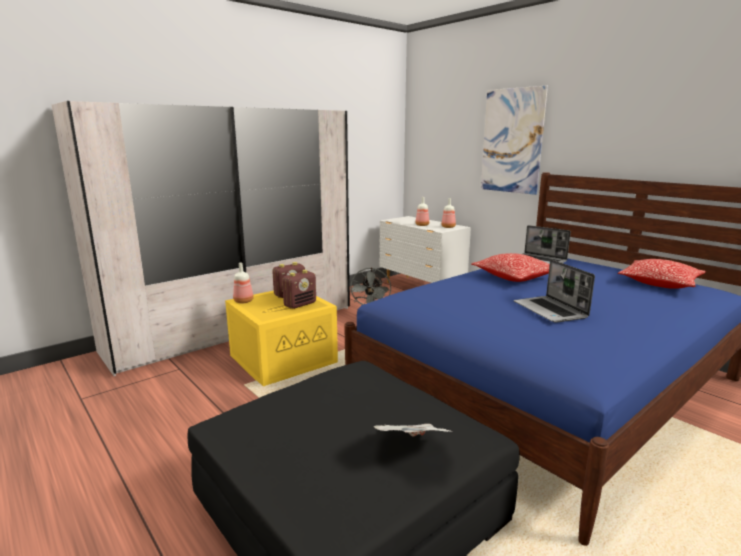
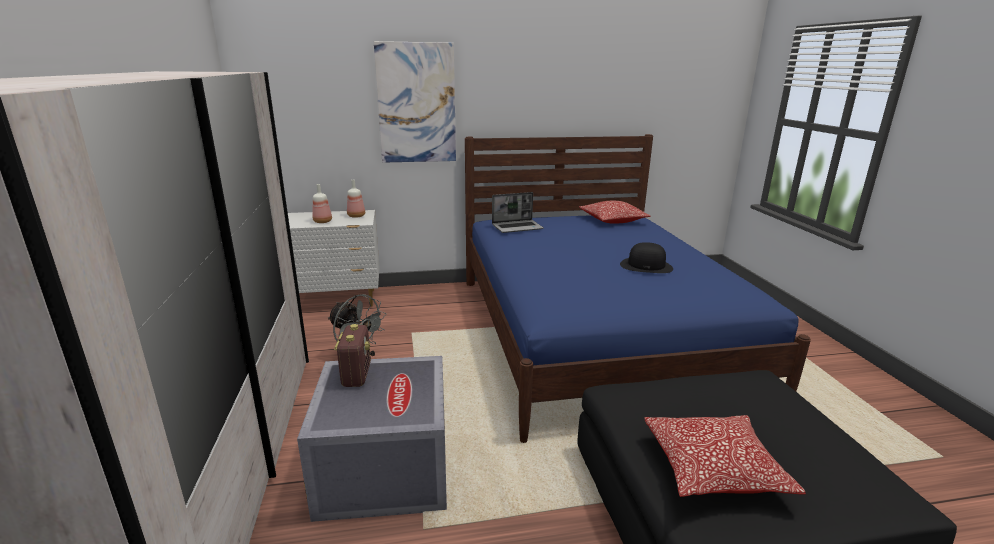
camera: 60 degrees left, 5 degrees up
(243, 301) = (328, 421): bottle -> none
(283, 358) = (383, 466): yellow storage box -> grey storage box
(300, 304) = (406, 378): radio -> none
(413, 446) = (796, 410): newspaper -> none
(514, 277) = (552, 249): pillow -> pillow (713, 468)
(551, 310) = (646, 266): laptop -> black hat

